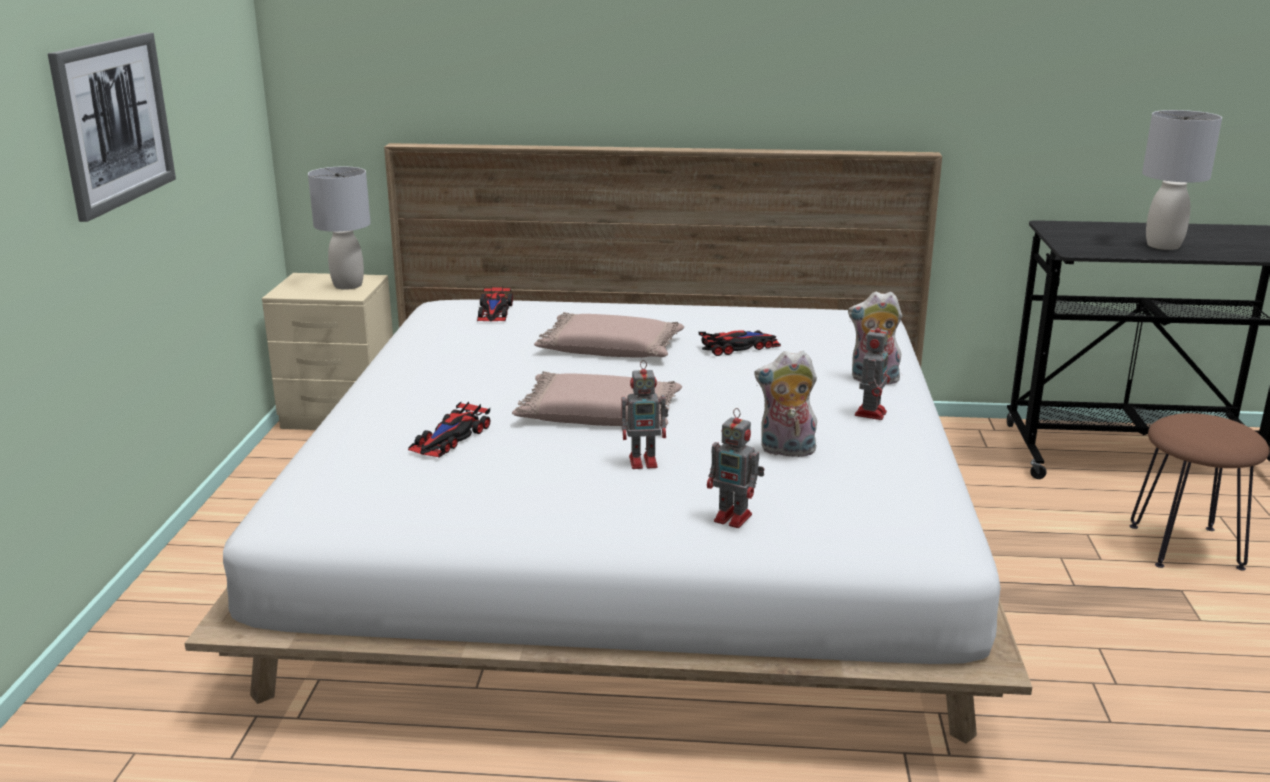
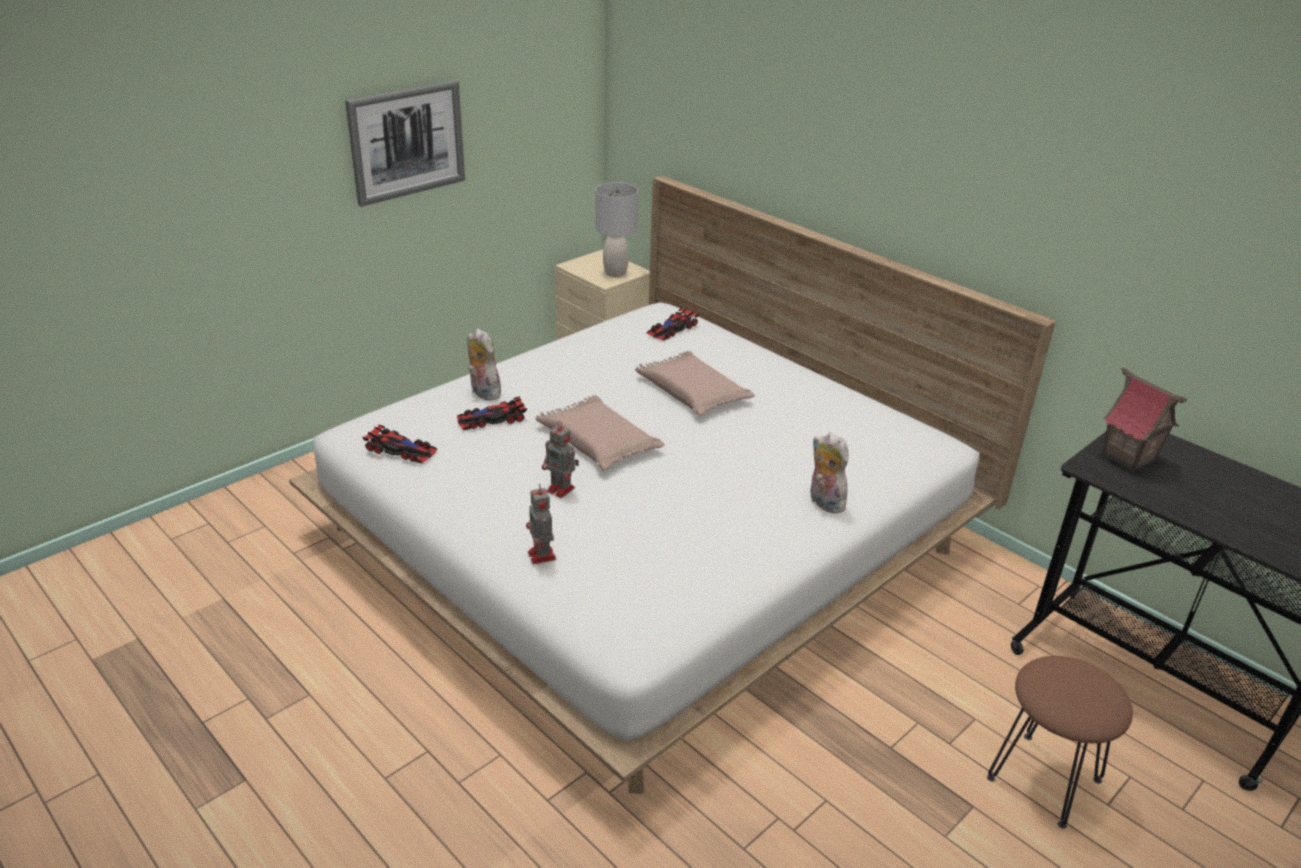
camera: 40 degrees right, 10 degrees up
(739, 347) = (777, 429): toy car -> toy car (401, 450)
(786, 451) = (655, 527): plush toy -> plush toy (483, 393)
(871, 413) = (767, 528): toy robot -> none
(1084, 239) = (1128, 458): none -> toy house
(1162, 245) = (1194, 497): grey table lamp -> none

